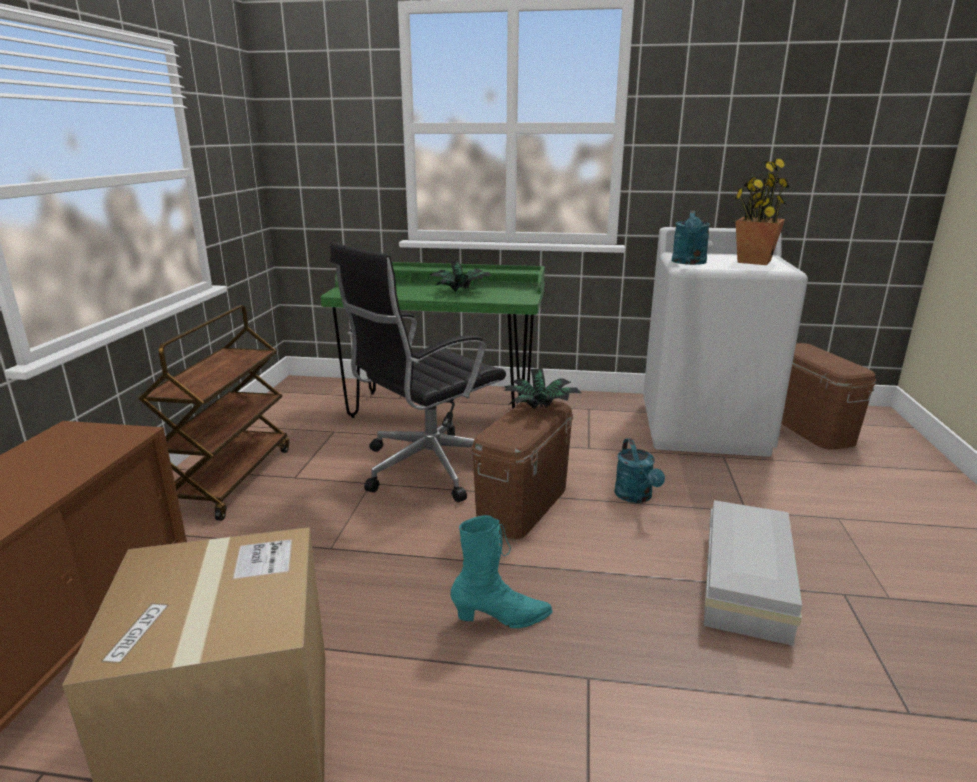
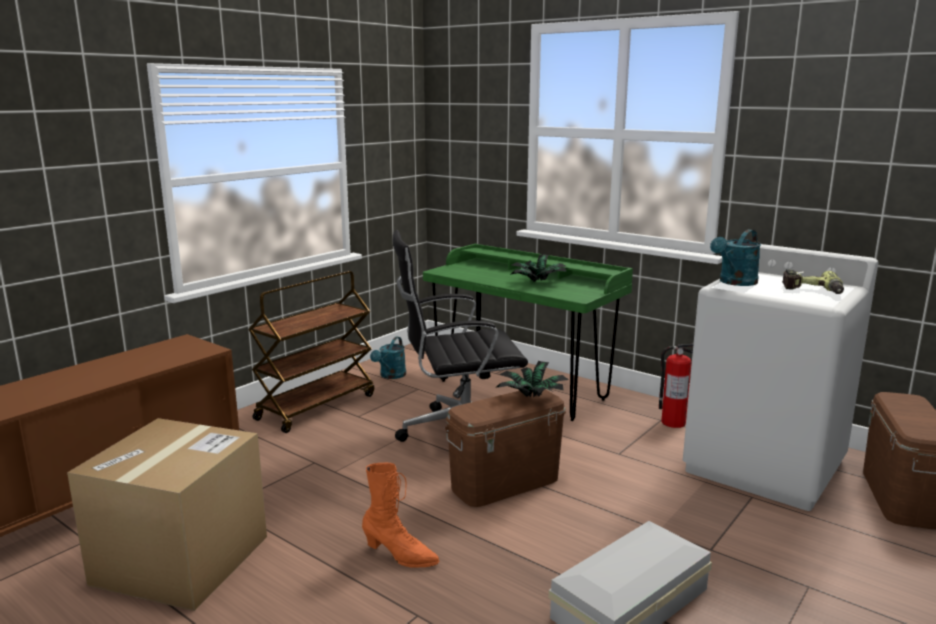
camera: 30 degrees right, 5 degrees down
(502, 618) = (400, 555): turquoise boot -> orange boot
(600, 409) = (672, 422): none -> fire extinguisher
(636, 497) = (613, 506): turquoise watering can -> turquoise watering can (391, 376)
(754, 261) = (812, 290): potted plant -> power drill

